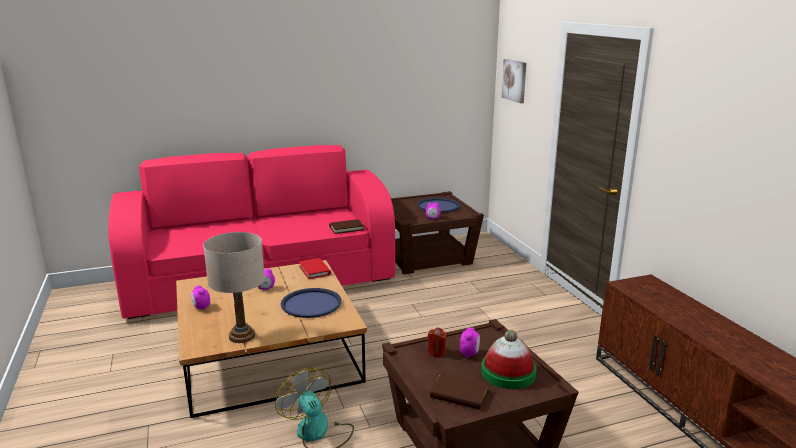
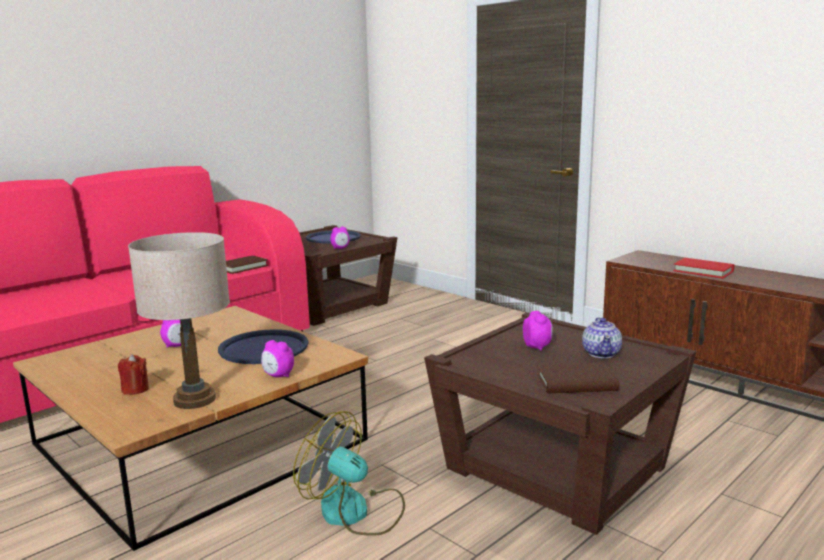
camera: 25 degrees left, 5 degrees down
(201, 307) = (91, 383): alarm clock -> alarm clock (278, 376)
(314, 270) = (231, 317): red book -> red book (703, 271)
(436, 352) = (498, 353): red candle -> red candle (135, 389)
(508, 373) = (601, 353): hat -> teapot
(515, 80) = (401, 79): picture -> none

